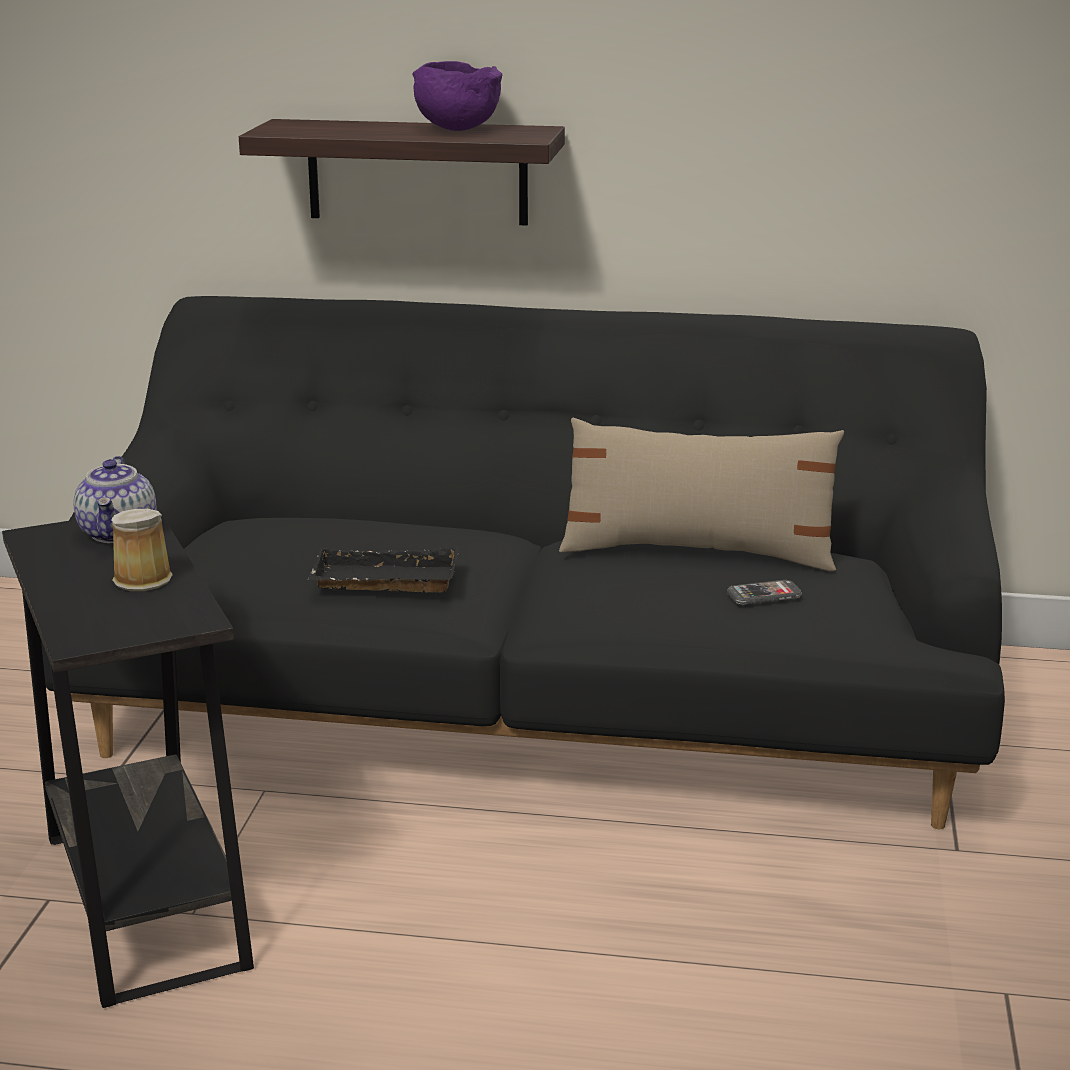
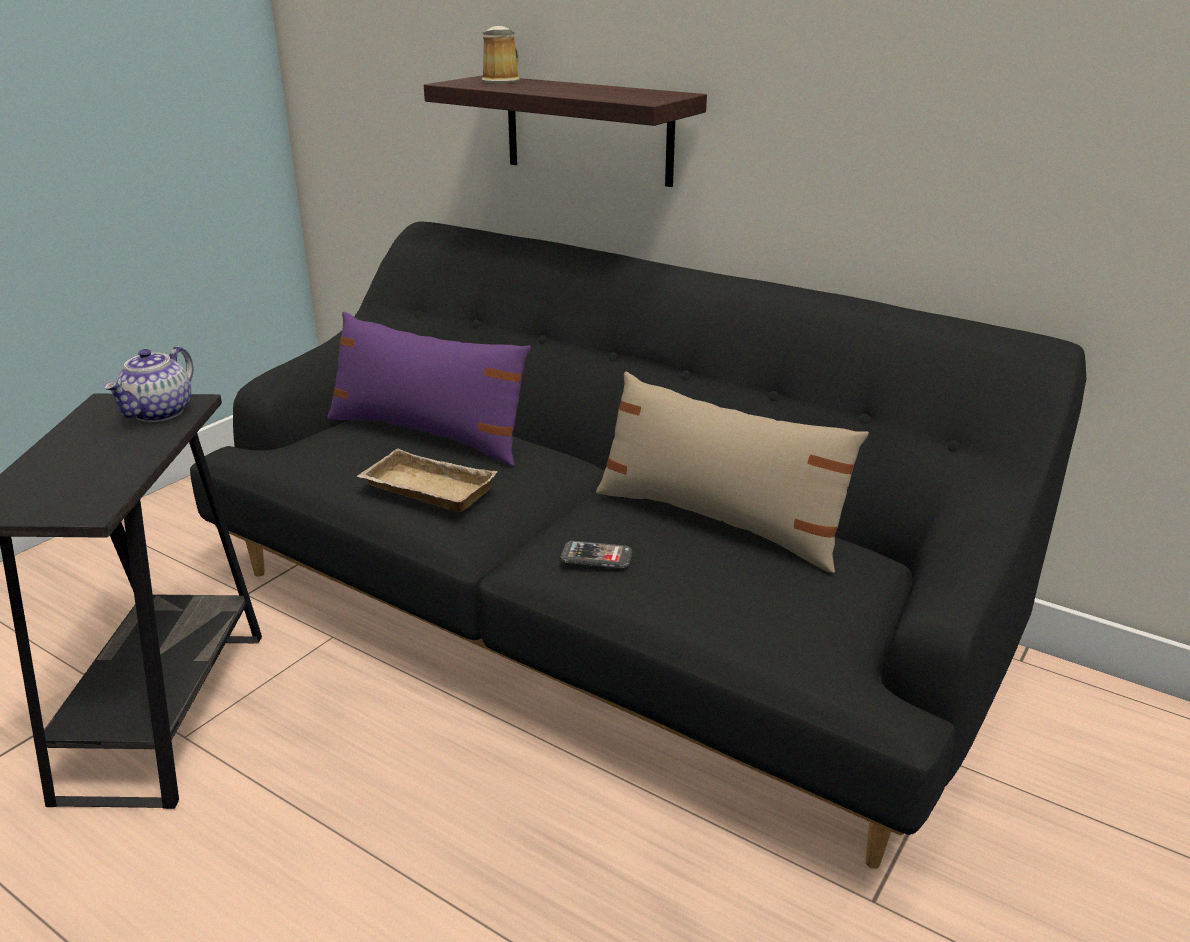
camera: 25 degrees right, 5 degrees up
(145, 578) = (115, 459): mug -> mug (502, 80)
(319, 534) = (428, 434): none -> purple pillow
(382, 582) = (425, 490): black tray -> beige tray
(455, 129) = (603, 90): purple bowl -> none
(764, 595) = (736, 584): phone -> phone (596, 557)

